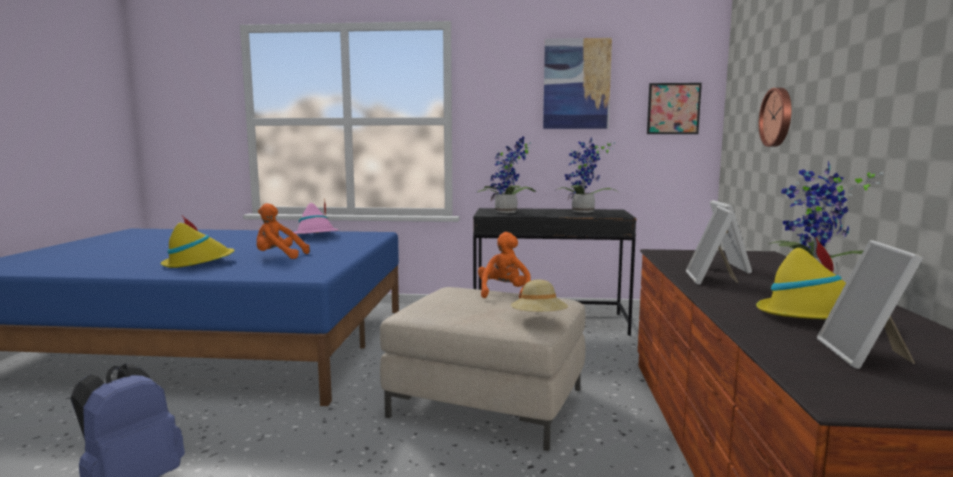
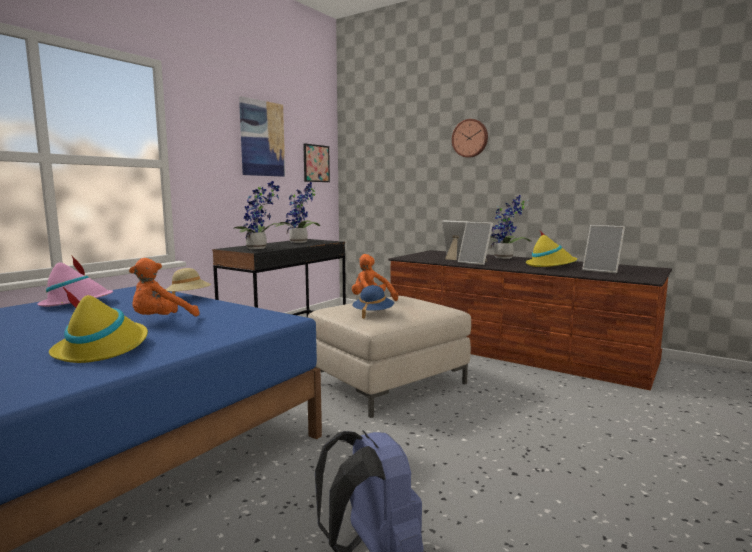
camera: 60 degrees left, 0 degrees up
(445, 304) = (373, 314): none -> blue hat
(539, 319) = (438, 304): beige hat -> beige hat (189, 298)
(778, 117) = (414, 172): wall clock -> wall clock (470, 138)

